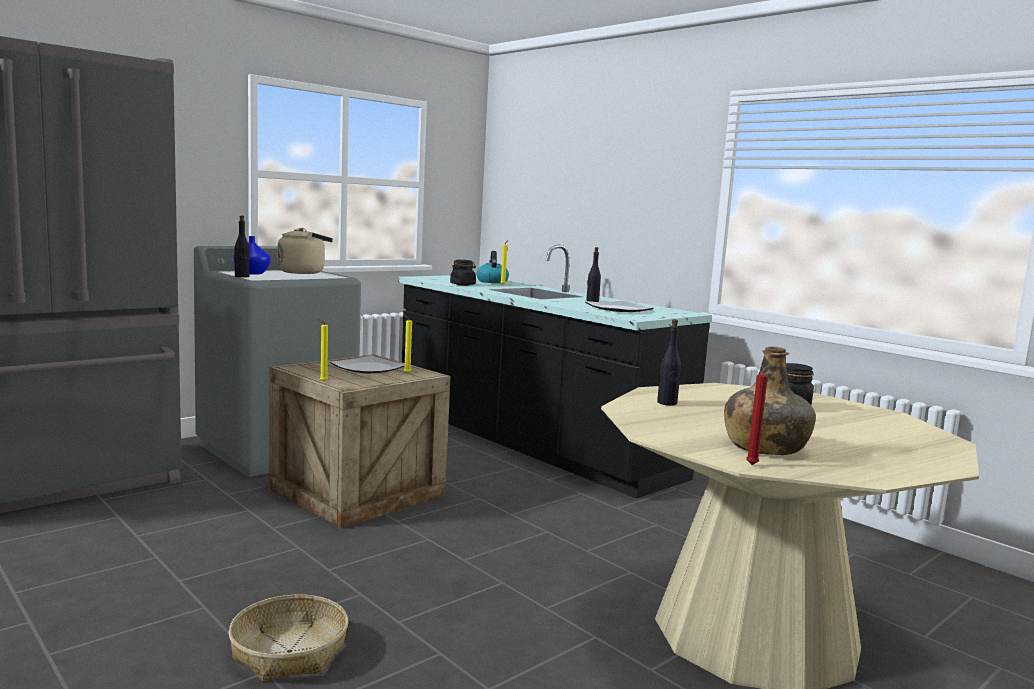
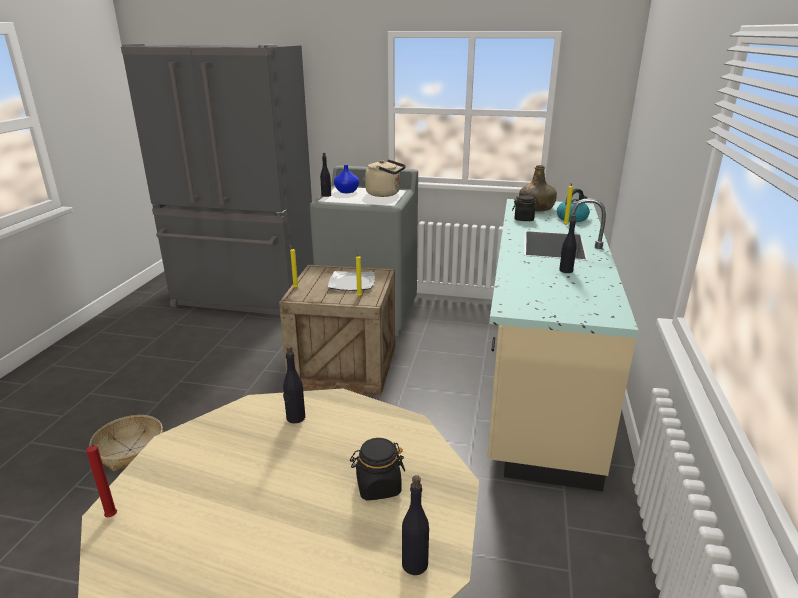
camera: 55 degrees right, 15 degrees up
(529, 442) = (538, 376): black counter -> beige counter
(618, 309) = (548, 290): plate -> none
(764, 447) = (180, 508): green bottle -> green bottle (536, 208)
(882, 416) = (415, 564): none -> black bottle

